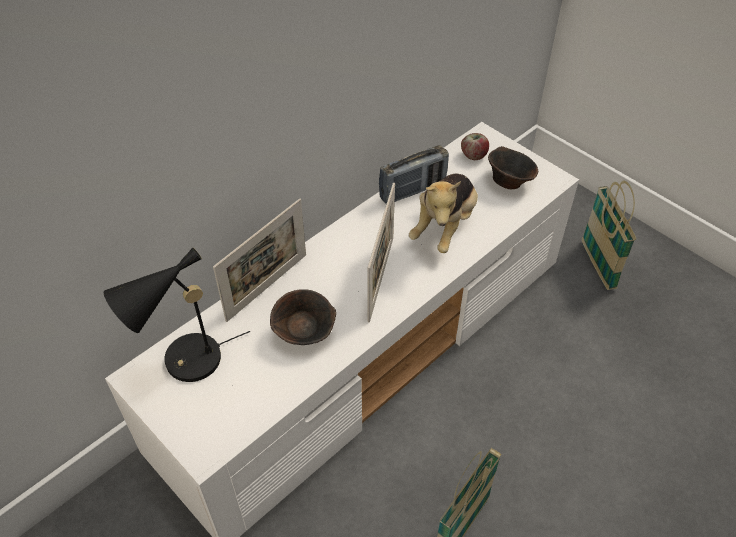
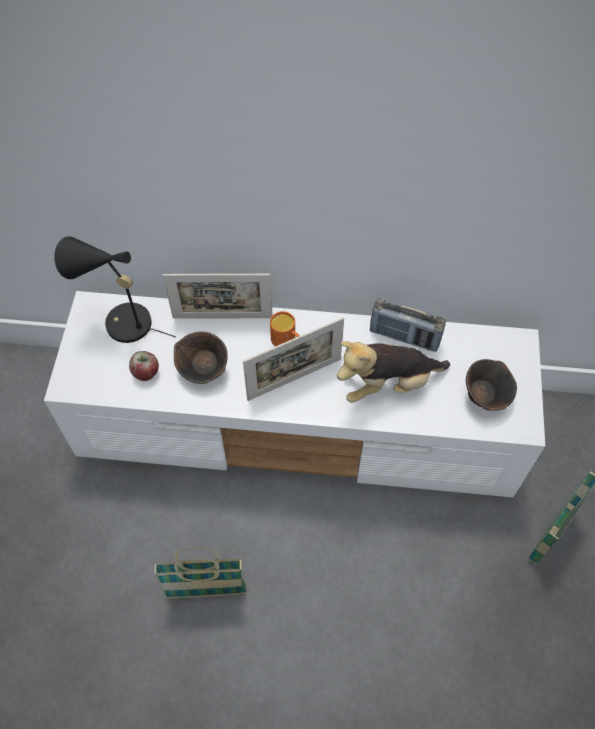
camera: 50 degrees right, 10 degrees up
(339, 260) = (286, 341): none -> orange mug
(474, 155) = (489, 351): apple -> apple (146, 372)

